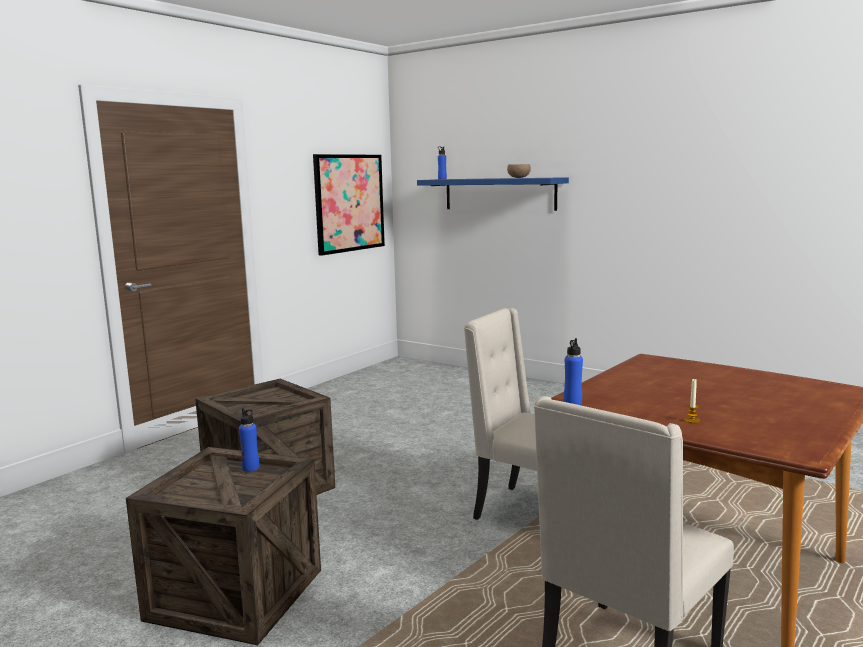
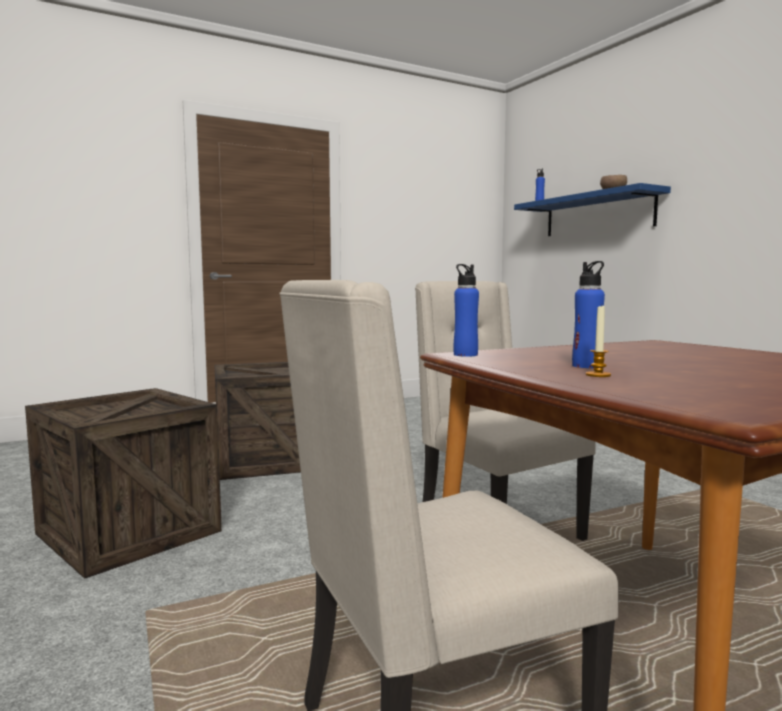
camera: 25 degrees right, 5 degrees down
(250, 468) = (159, 405): blue bottle -> blue bottle (586, 366)
(349, 203) = (450, 229): picture -> none

